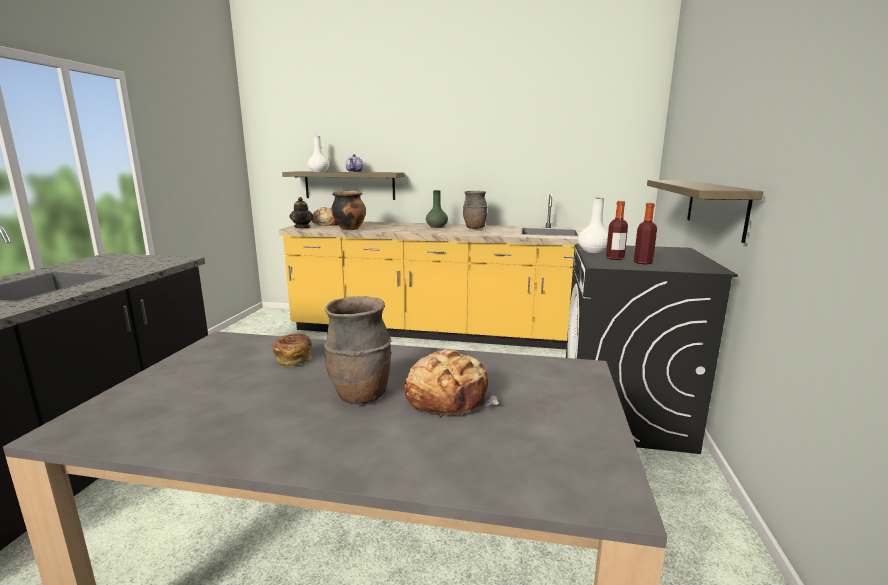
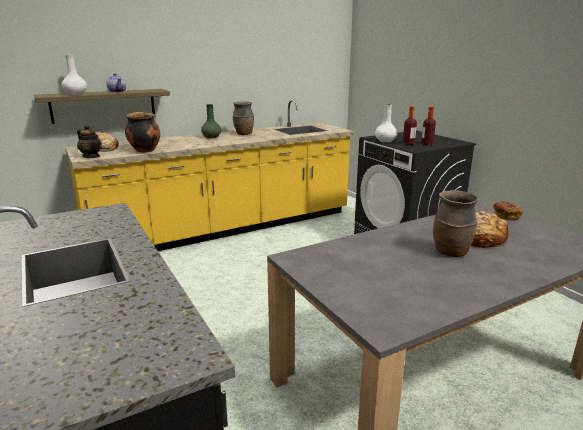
camera: 40 degrees left, 5 degrees up
(294, 359) = (369, 250): bread -> bread (505, 216)
(715, 207) = (438, 104): shelf -> none

